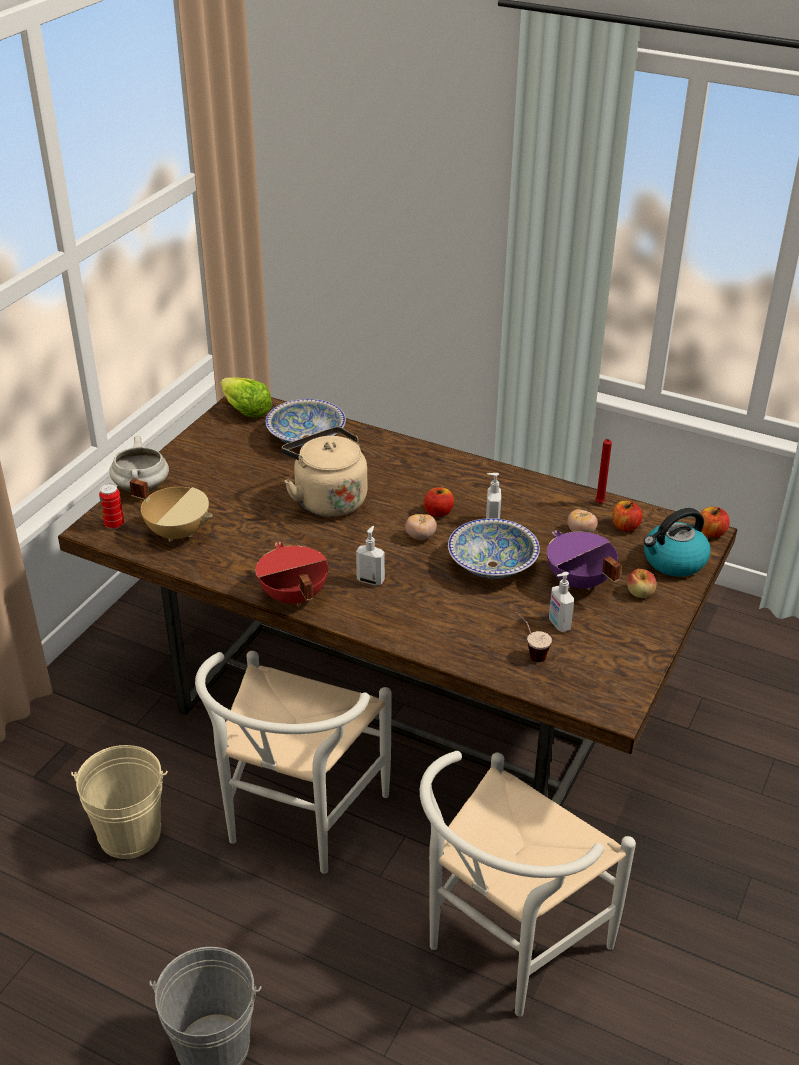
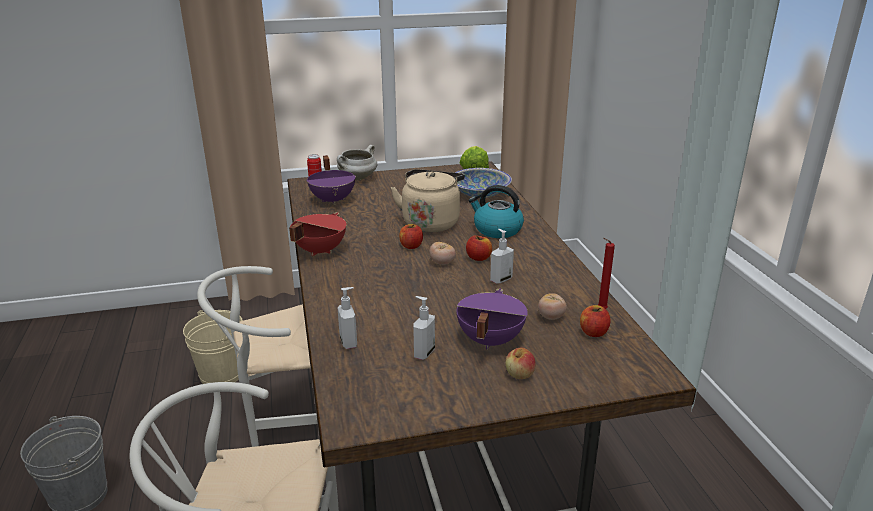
camera: 50 degrees right, 10 degrees down
(178, 532) = (333, 200): beige cooking pot -> purple cooking pot
(371, 580) = (370, 266): soap dispenser -> soap dispenser (349, 342)
(492, 565) = (453, 299): bowl -> none
(530, 652) = (373, 354): cup -> none
(673, 561) = (589, 373): kettle -> kettle (497, 230)
(711, 532) = (663, 377): apple -> apple (411, 246)

